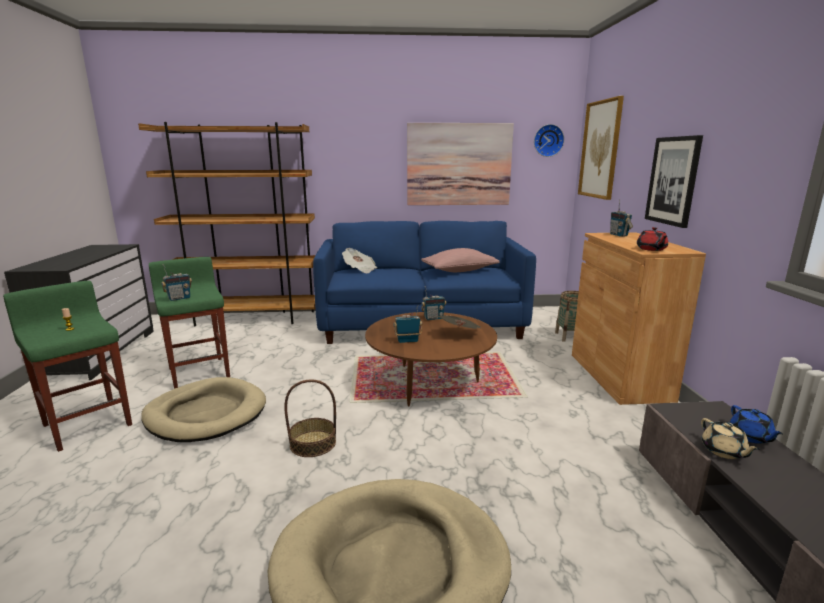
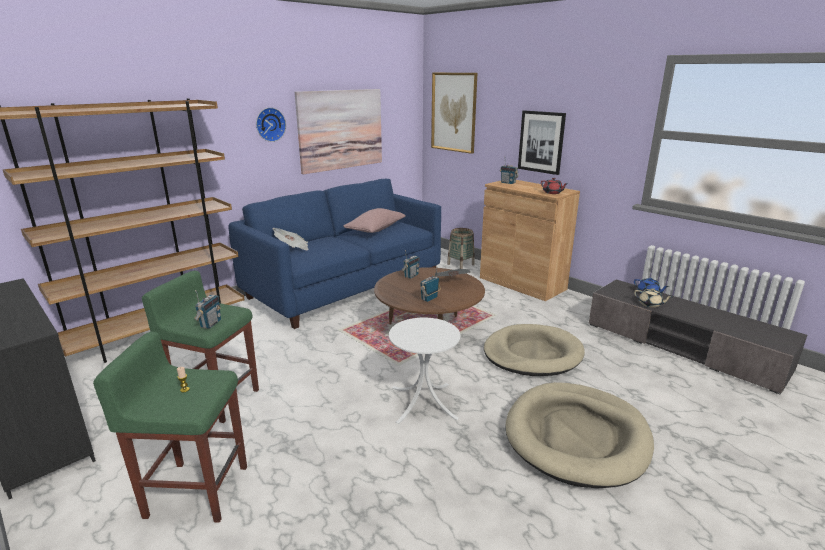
camera: 40 degrees left, 5 degrees up
(206, 414) = (300, 425): beige dog bed -> beige dog bed (532, 354)
(313, 443) = (423, 402): basket -> white side table
(548, 140) = (403, 103): wall clock -> wall clock (269, 124)

